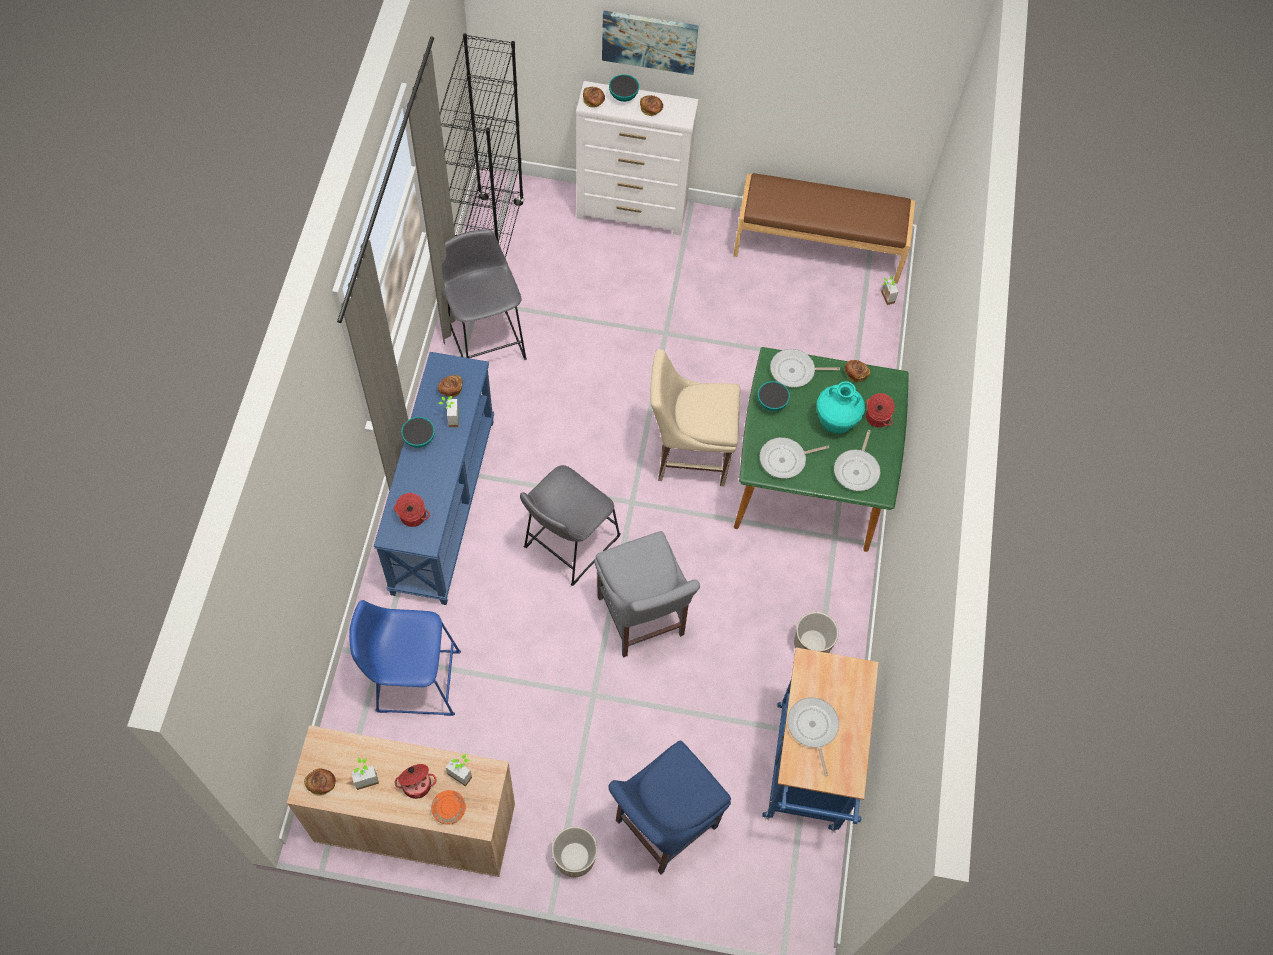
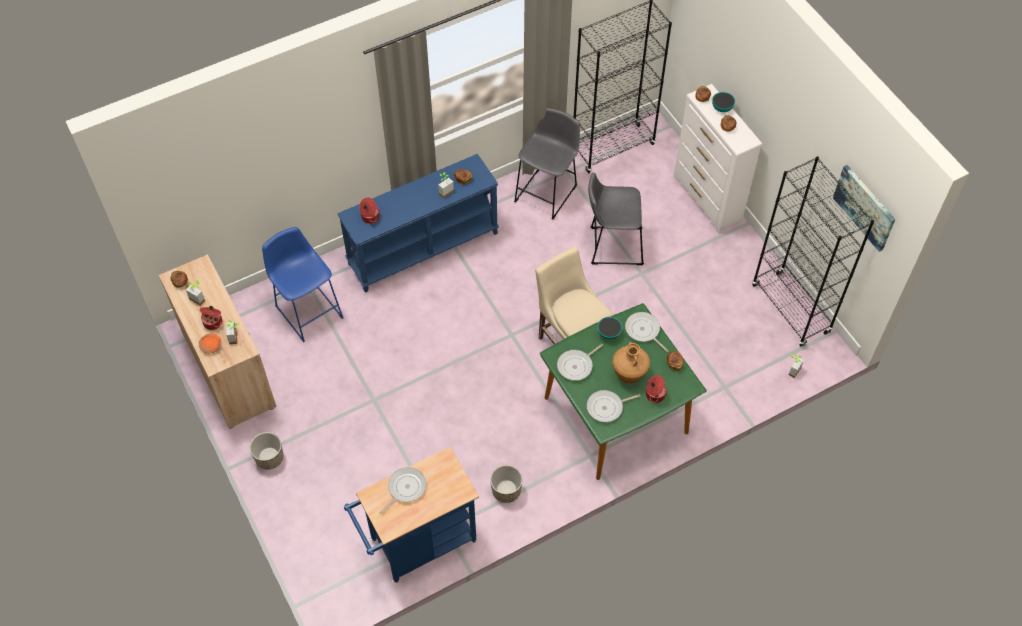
camera: 55 degrees right, 5 degrees down
(419, 439) = (419, 187): bowl -> none
(568, 545) = (454, 323): grey stool -> grey stool (612, 245)
(642, 620) = (440, 391): grey chair -> none
(649, 41) = (750, 81): picture -> picture (865, 207)
(661, 826) = (323, 488): blue chair -> none
(785, 460) = (576, 365): frying pan -> frying pan turned 75 degrees counterclockwise
(818, 246) = (790, 309): brown bench -> black bookcase
(836, 422) = (629, 375): turquoise vase -> brown vase

